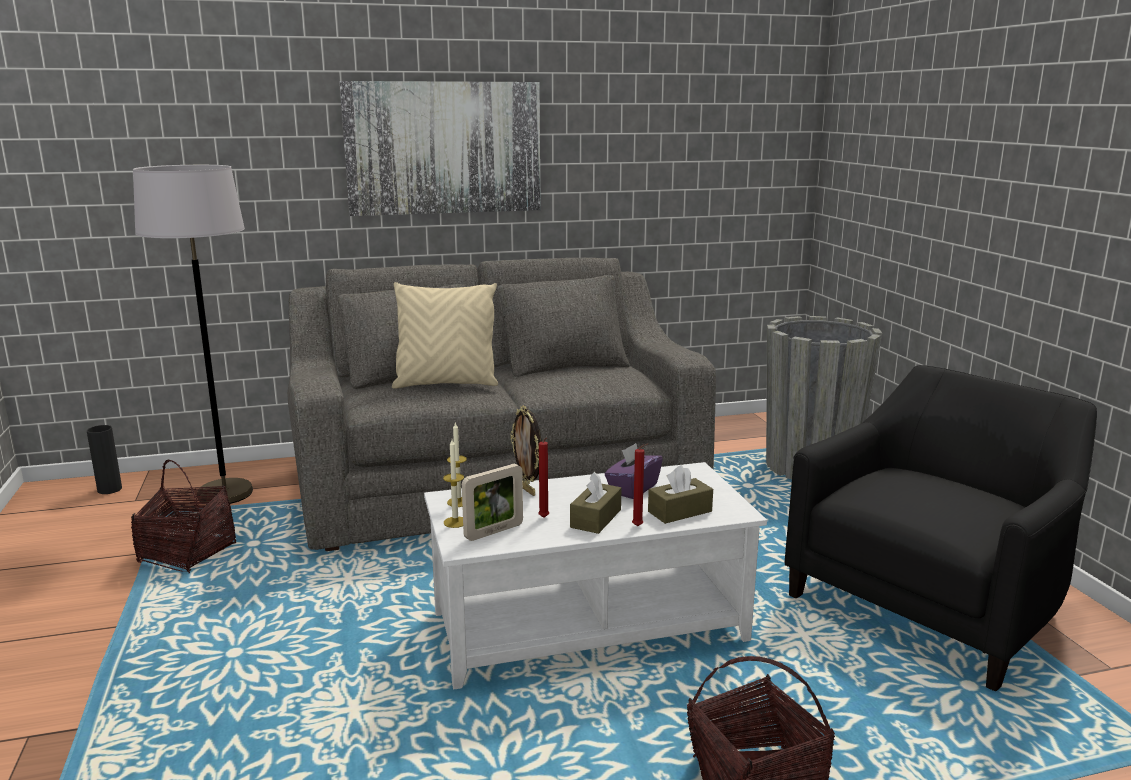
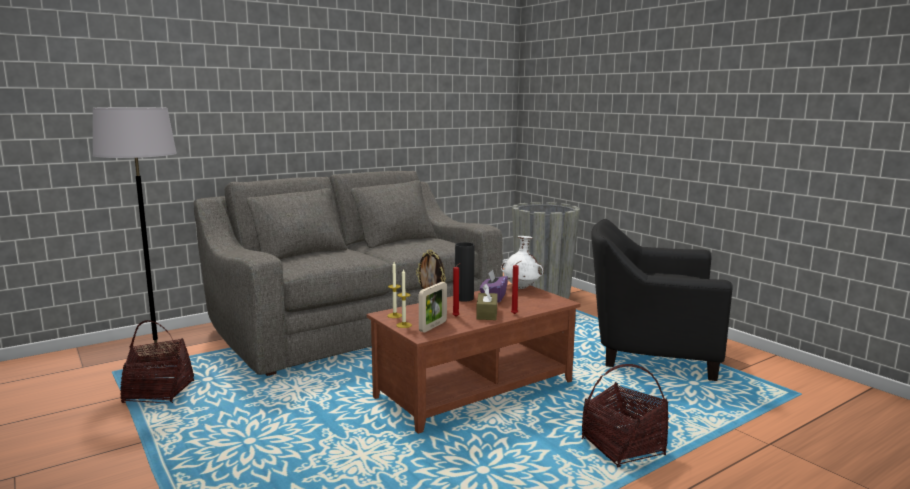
camera: 20 degrees left, 5 degrees down
(109, 489) = (53, 363): black vase -> black vase (464, 298)
(443, 148) = (297, 99): picture -> none
(446, 383) = (332, 253): beige pillow -> none
(588, 626) = (474, 389): white coffee table -> brown coffee table
(680, 511) = (530, 305): brown tissue box -> none
(695, 474) = (521, 288): none -> white vase
(930, 605) = (650, 351): black armchair -> black armchair turned 105 degrees counterclockwise

